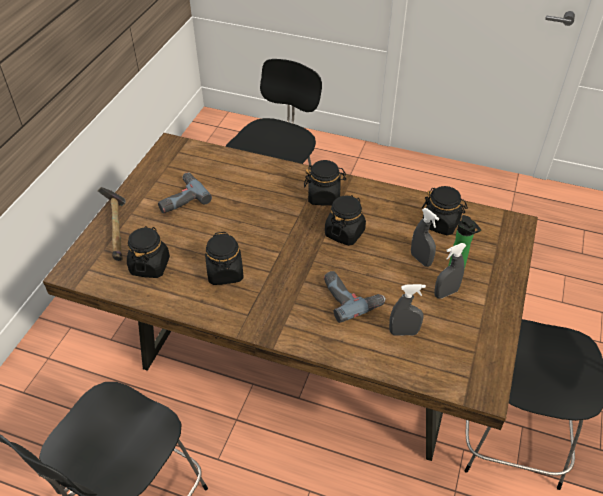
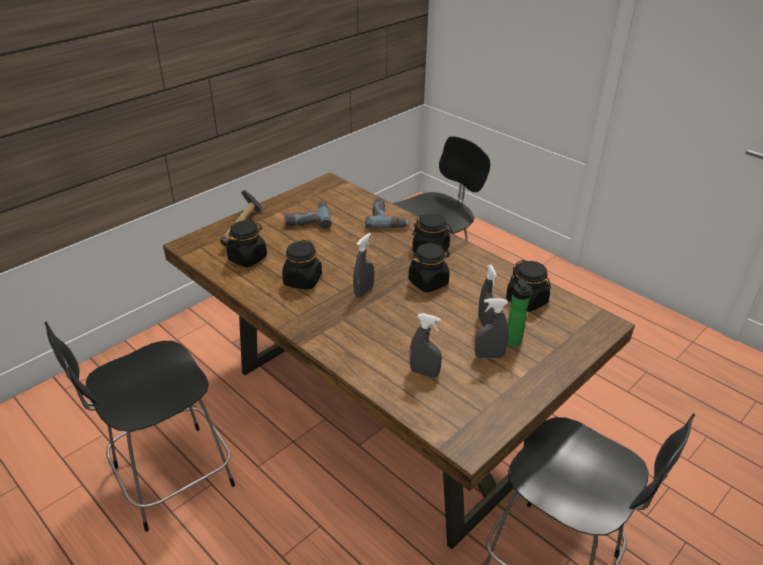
camera: 25 degrees right, 10 degrees down
(292, 264) = (364, 291): none -> grey spray bottle
(351, 297) = (396, 330): power drill -> power drill (387, 219)

